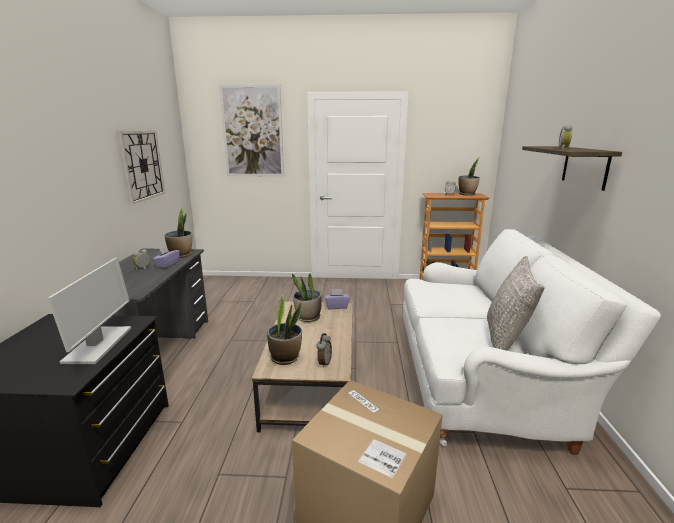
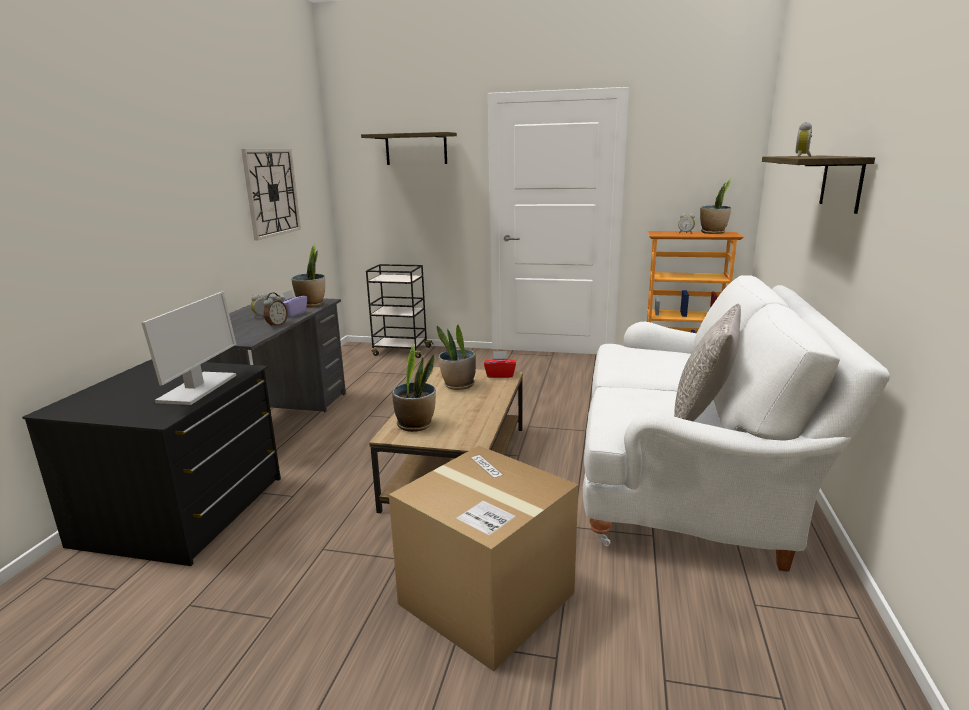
camera: 10 degrees right, 0 degrees up
(243, 282) = (401, 351): none -> black cart
(252, 132) = (416, 149): picture -> shelf
(324, 363) = (461, 432): alarm clock -> alarm clock (276, 325)
(336, 306) = (500, 375): purple tissue box -> red tissue box

